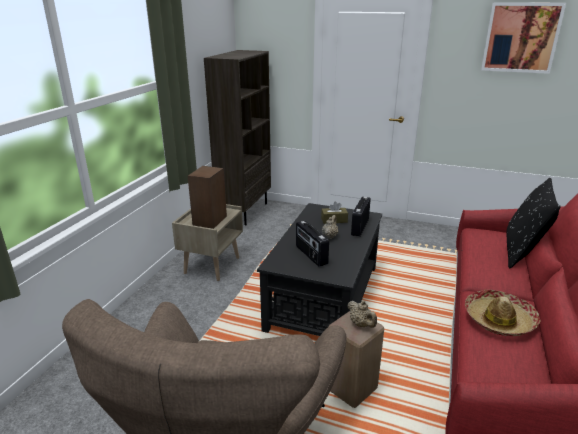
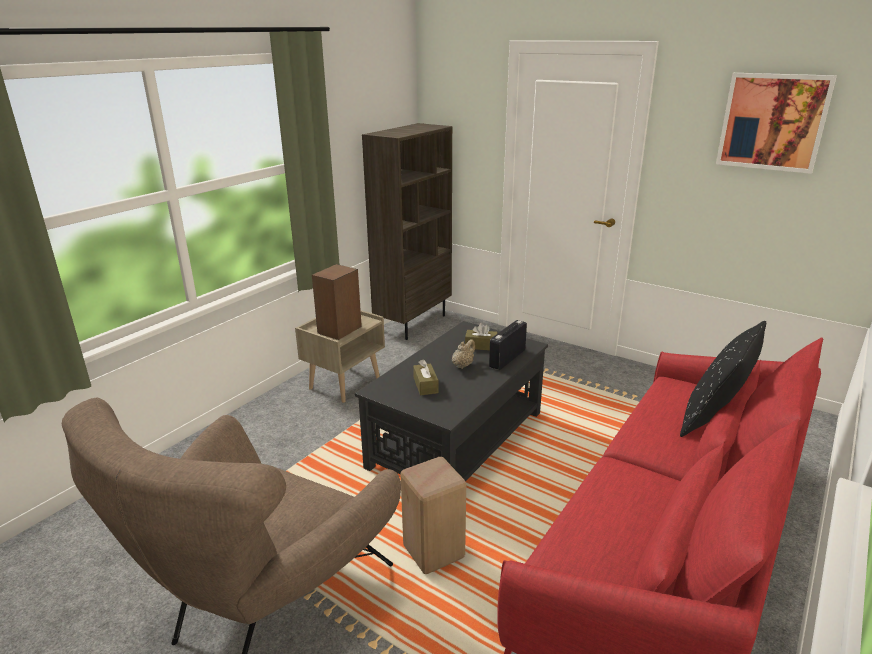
camera: 15 degrees right, 0 degrees up
(310, 255) = (425, 385): radio -> brown tissue box
(361, 324) = (439, 475): beige teapot -> none
(499, 320) = (620, 498): hat -> none

